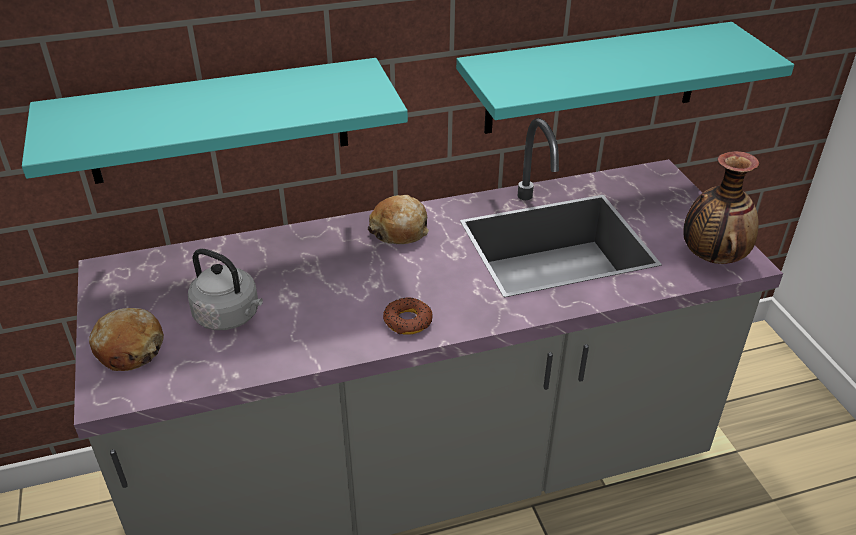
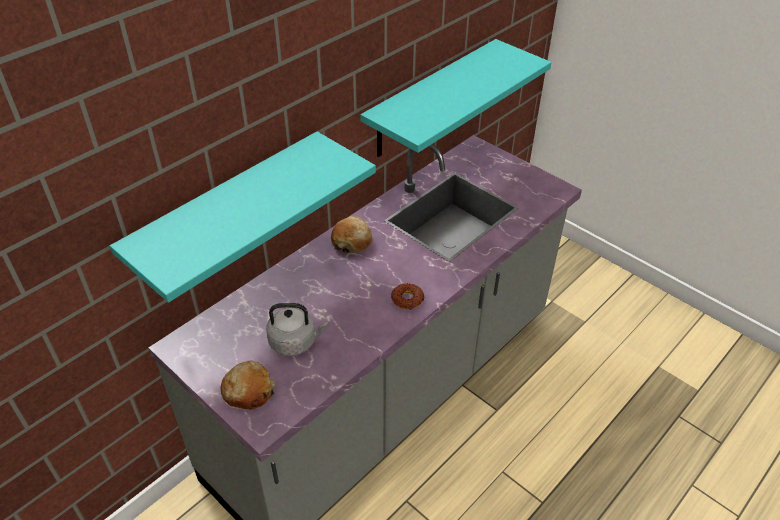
camera: 30 degrees left, 5 degrees up
(712, 257) = (541, 193): vase -> none

